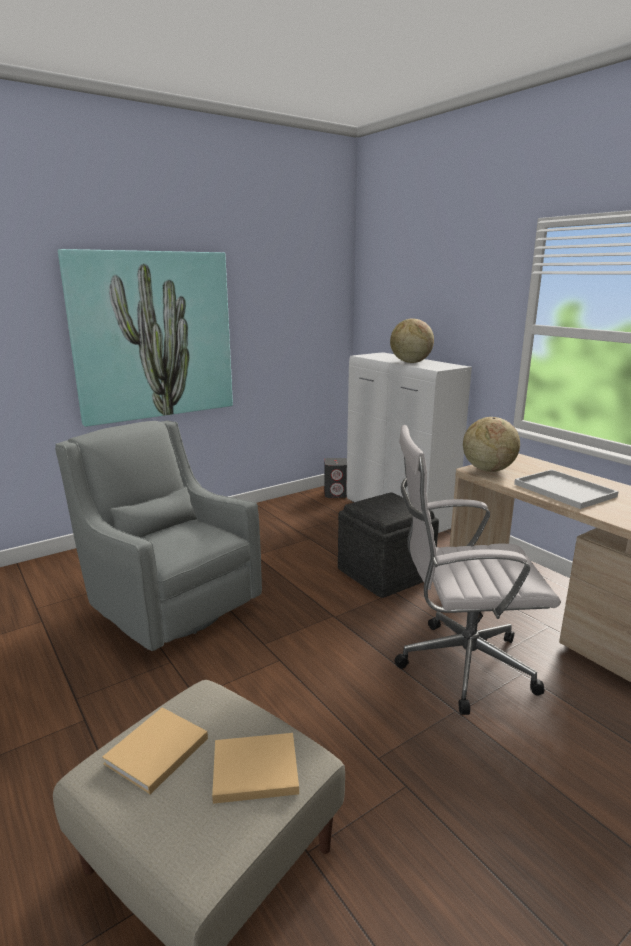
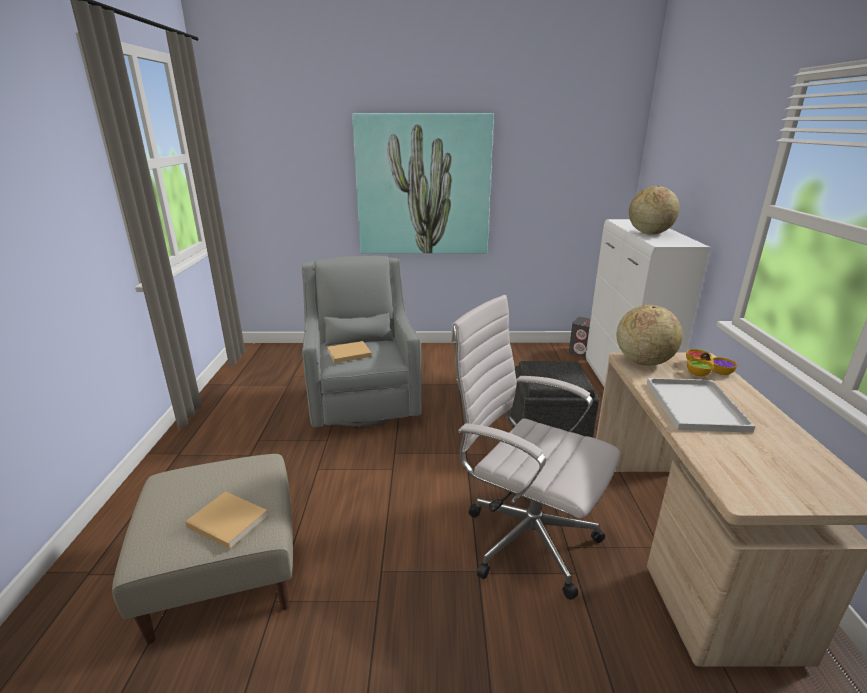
camera: 35 degrees right, 5 degrees up
(154, 753) = (197, 483): beige book -> beige book (347, 354)
(531, 465) = (705, 370): none -> bowl

